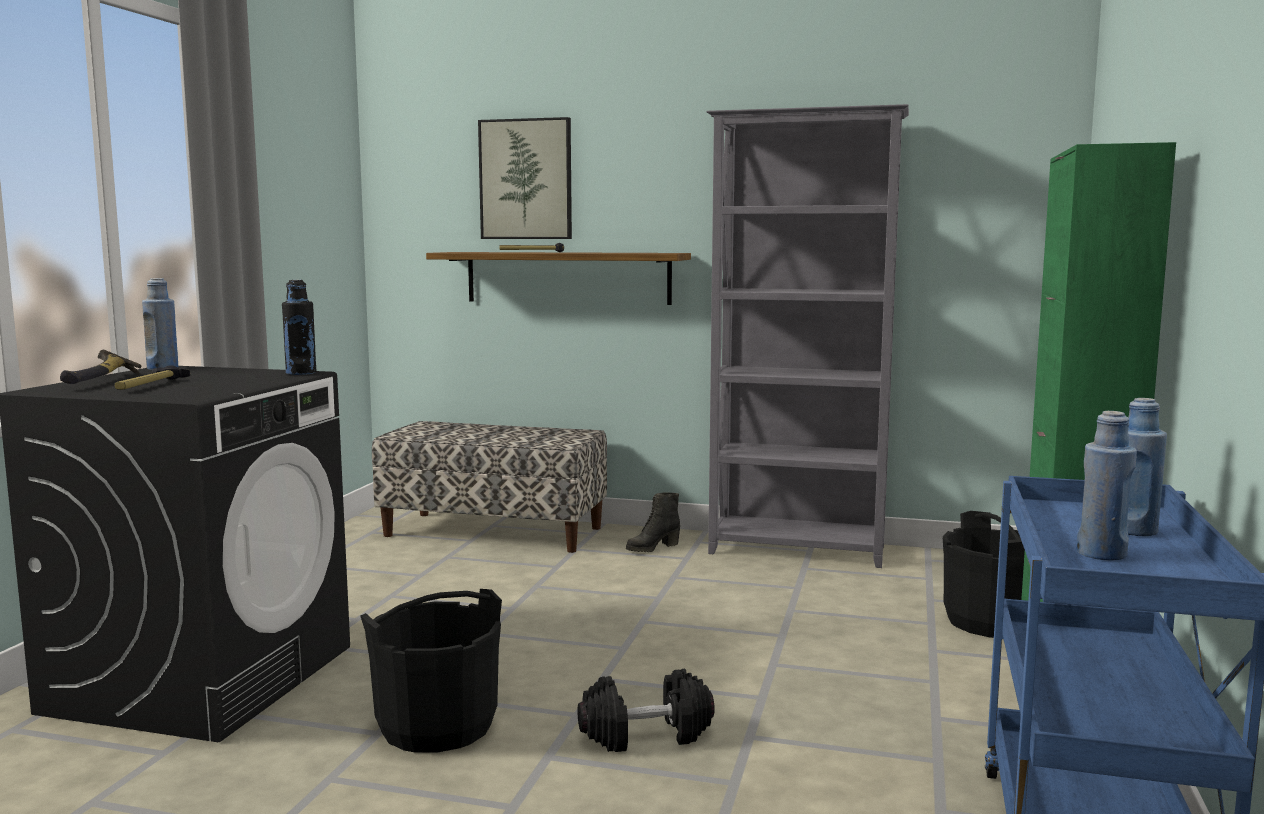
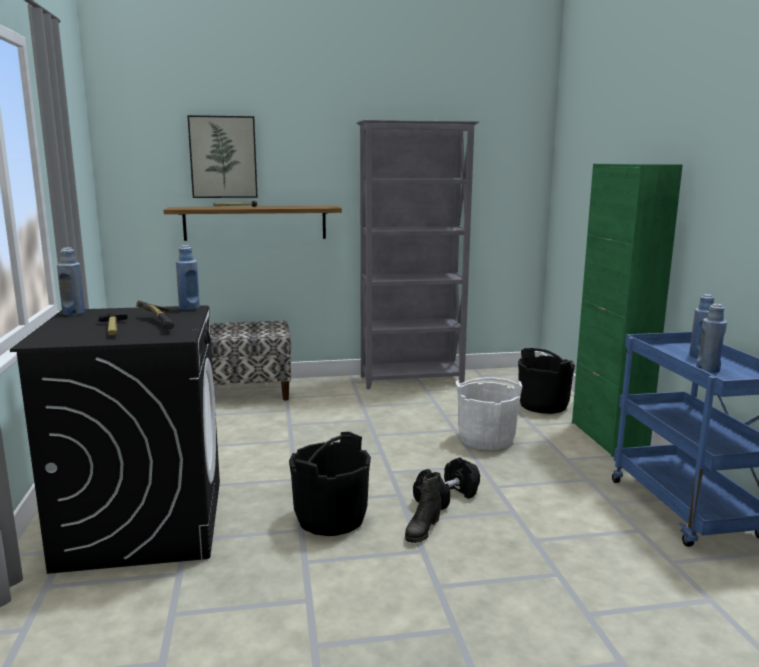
camera: 25 degrees left, 5 degrees up
(103, 380) = (62, 328): hammer -> hammer (161, 323)
(301, 373) = (189, 308): black bottle -> blue bottle
(652, 548) = (331, 390): black boot -> black boot (422, 531)
(820, 659) = (486, 439): none -> white bucket

